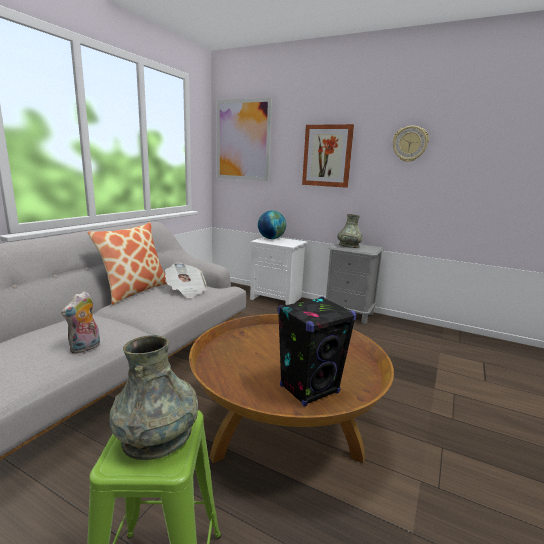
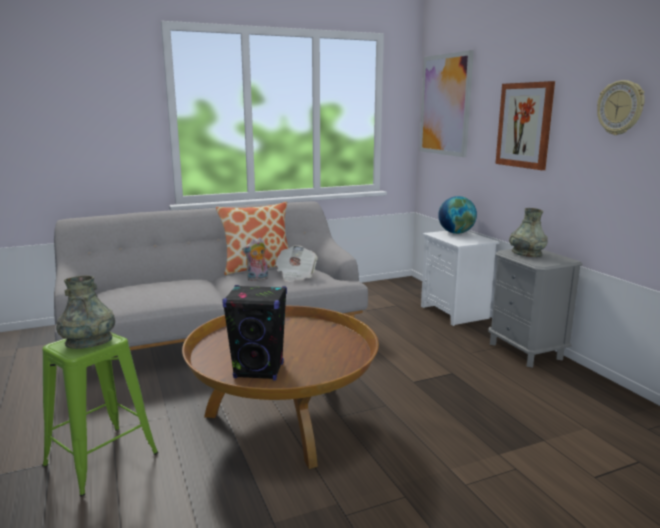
camera: 40 degrees right, 0 degrees up
(85, 348) = (163, 300): plush toy -> plush toy (257, 279)

